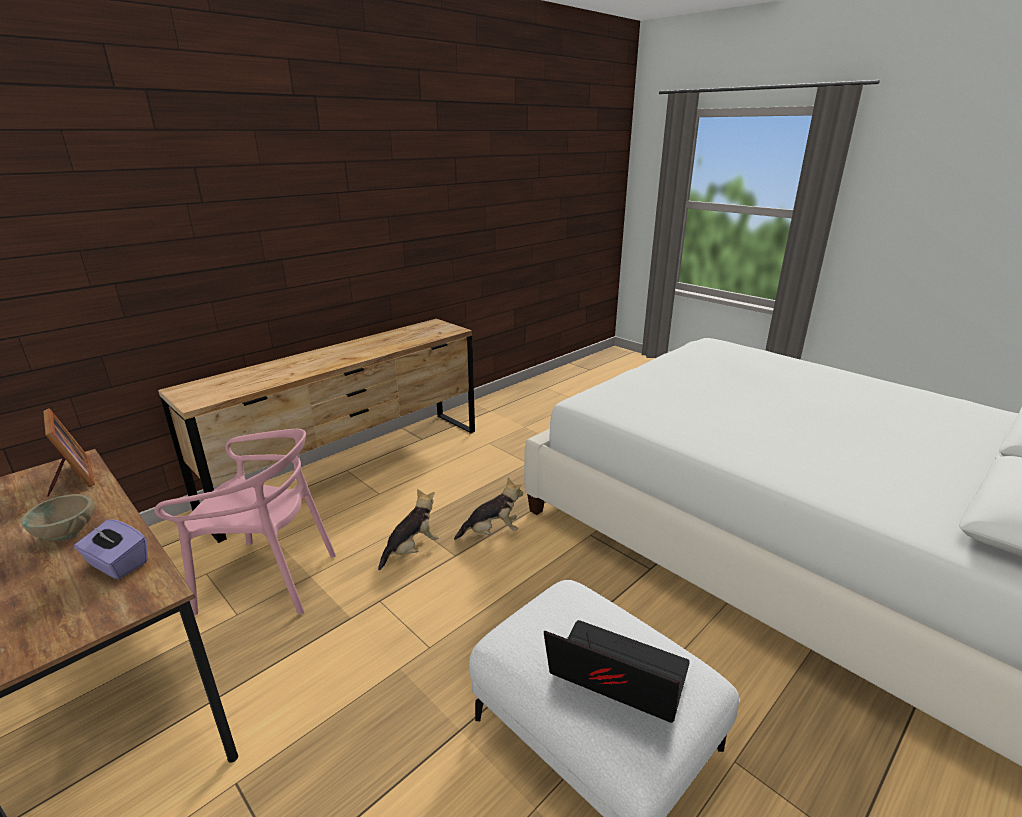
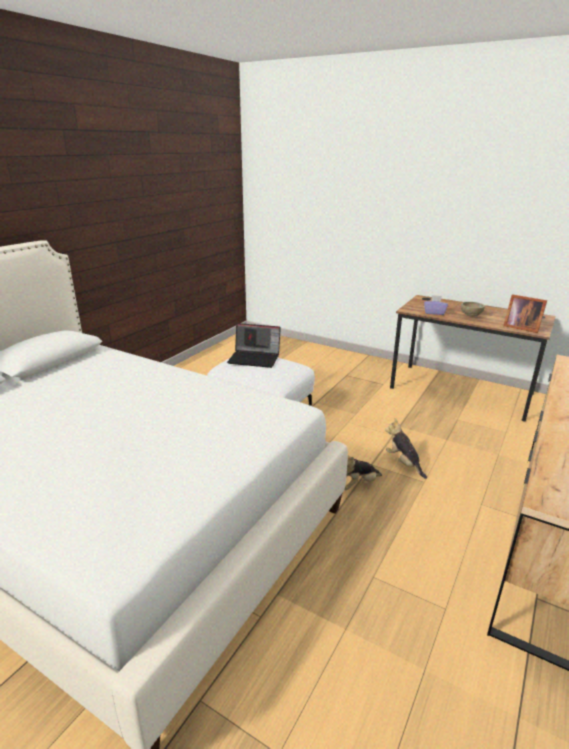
camera: 165 degrees right, 0 degrees up
(268, 579) = (467, 434): pink chair -> none
(411, 550) = (403, 463): plush toy -> plush toy turned 120 degrees clockwise

